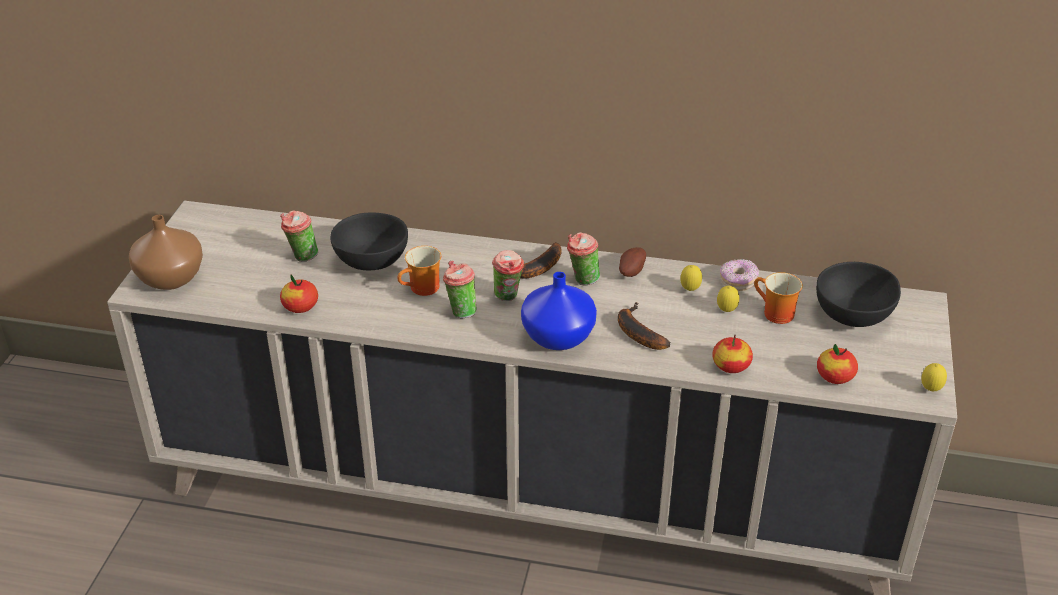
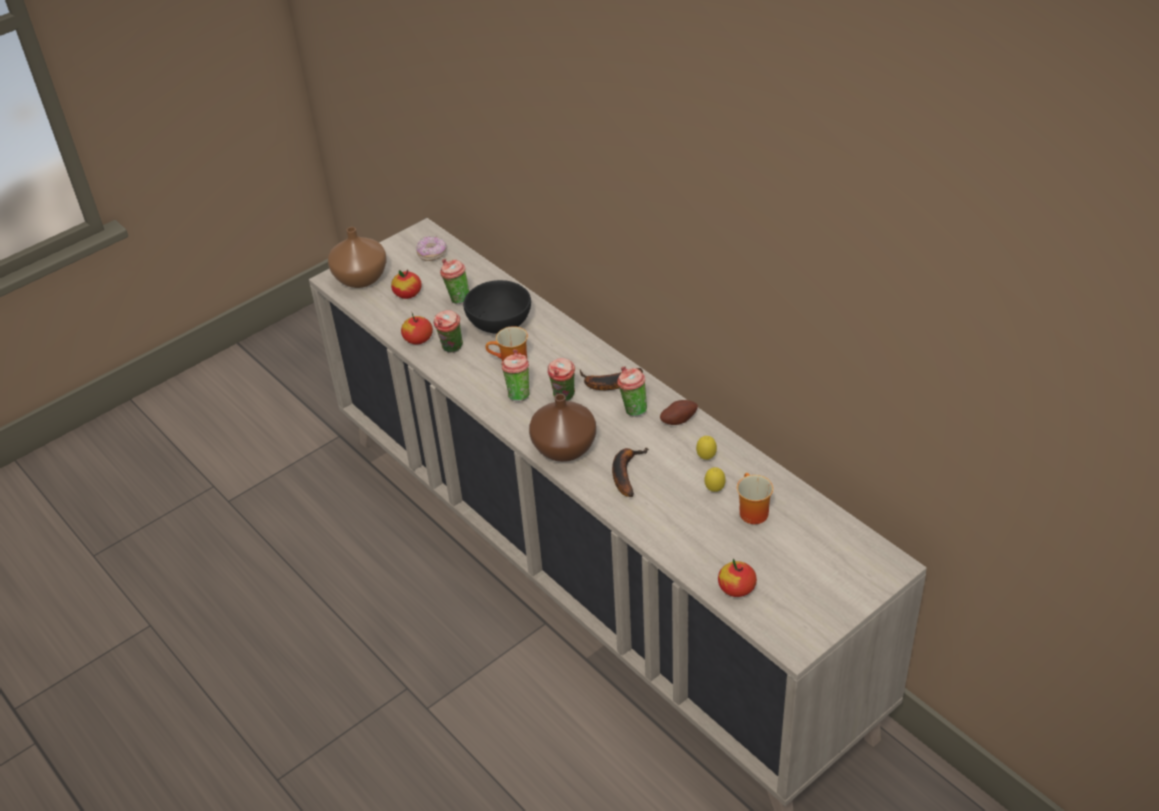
camera: 40 degrees right, 5 degrees up
(347, 302) = (451, 349): none -> cup
(556, 337) = (563, 447): blue vase -> brown vase
(731, 366) = (665, 536): apple -> apple (407, 293)
(738, 281) = (754, 469): donut -> donut (432, 254)
(855, 316) = (817, 546): black bowl -> none
(930, 390) = (802, 641): lemon -> none

